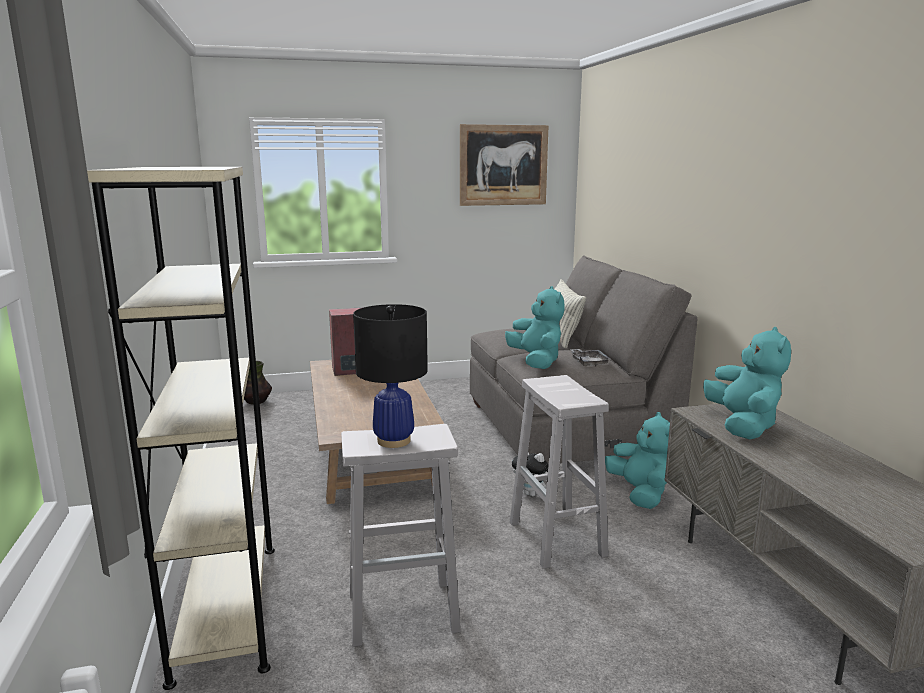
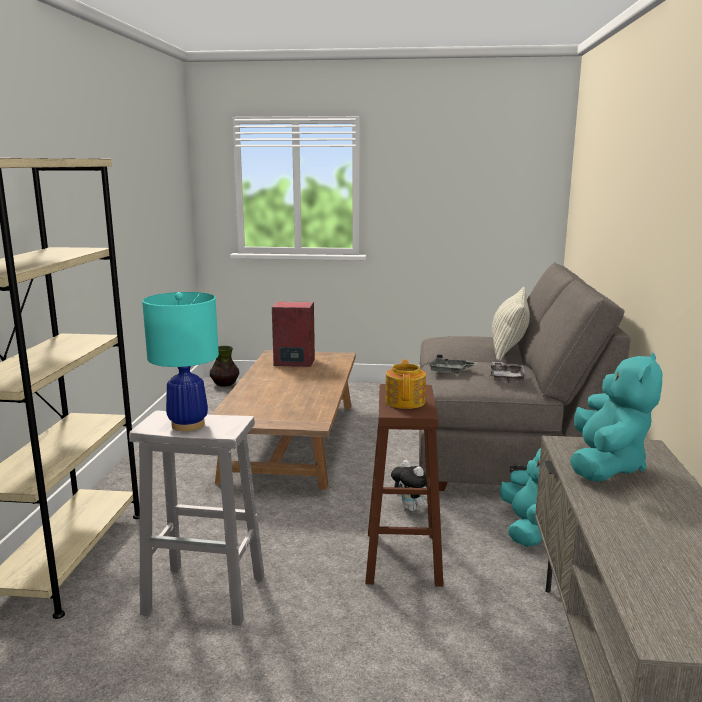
camera: 20 degrees right, 0 degrees up
(394, 440) = (188, 425): black table lamp -> turquoise table lamp
(503, 165) = (484, 162): picture -> none
(536, 362) = (450, 371): turquoise plush toy -> grey tray
(557, 539) = (403, 558): white stool -> brown stool
(564, 392) = (405, 401): none -> teapot

